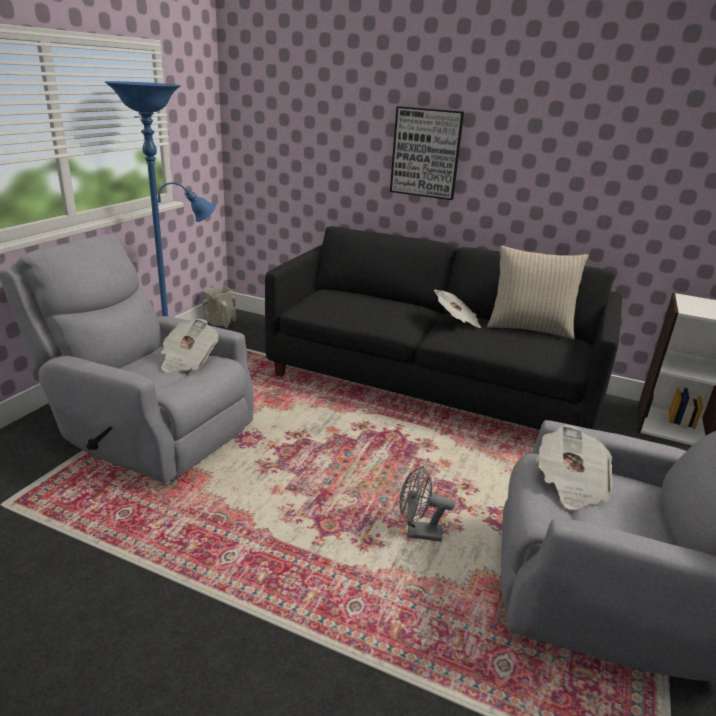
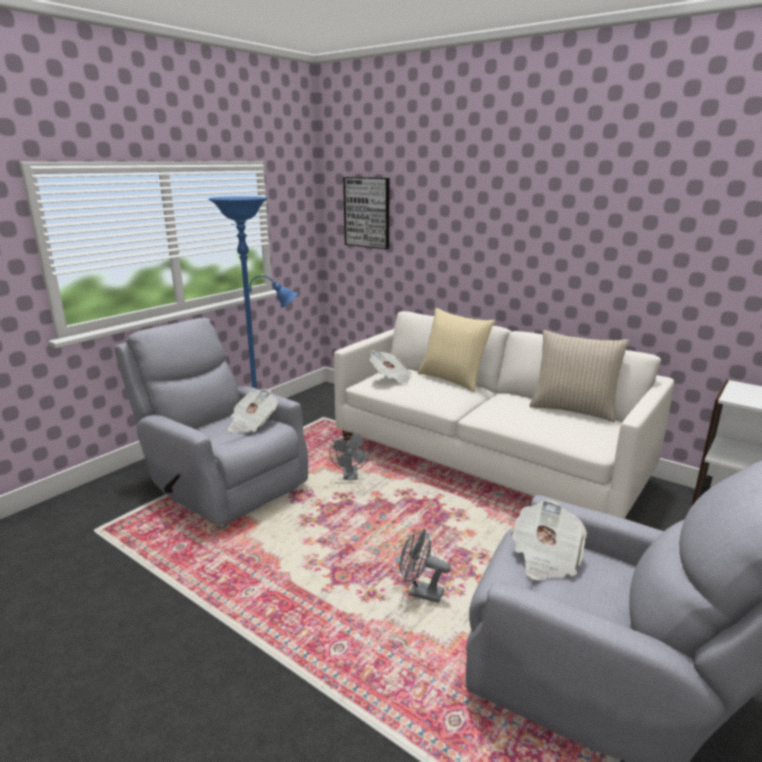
camera: 15 degrees right, 5 degrees down
(220, 323) = (313, 395): beige vase -> none
(297, 413) = (350, 477): none -> grey fan
(396, 301) = (452, 379): none -> beige pillow
(426, 153) = (485, 245): picture -> picture (367, 212)
(431, 384) = (485, 460): black sofa -> white sofa
(456, 321) = (501, 400): newspaper -> newspaper (391, 378)

